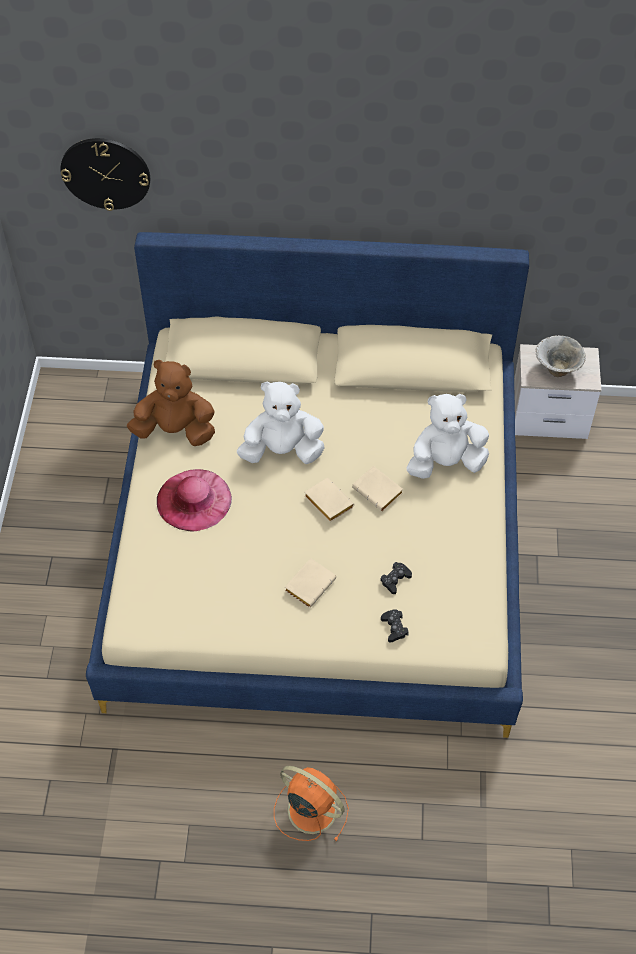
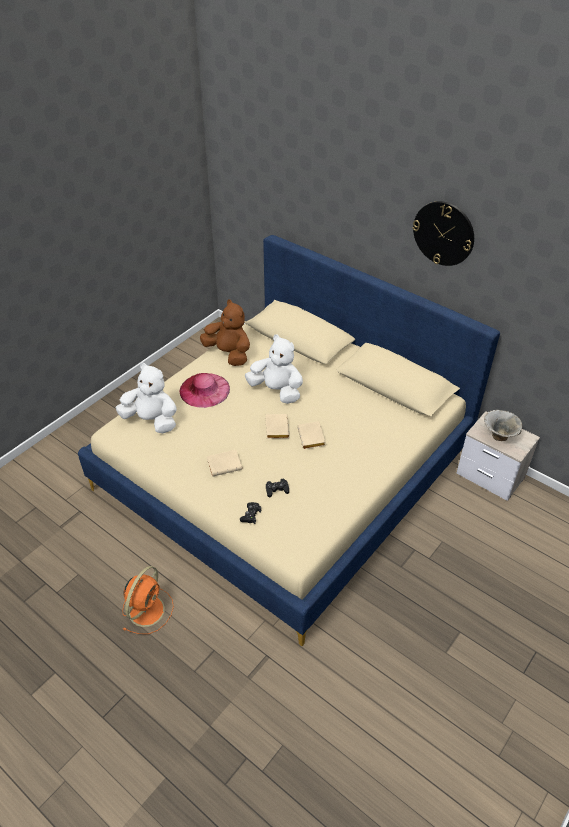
camera: 35 degrees right, 10 degrees down
(105, 173) = (262, 186): wall clock -> wall clock (443, 233)
(310, 809) = (147, 609): orange fan -> orange fan turned 45 degrees clockwise
(445, 462) = (369, 444): white plush toy -> white plush toy (151, 420)

